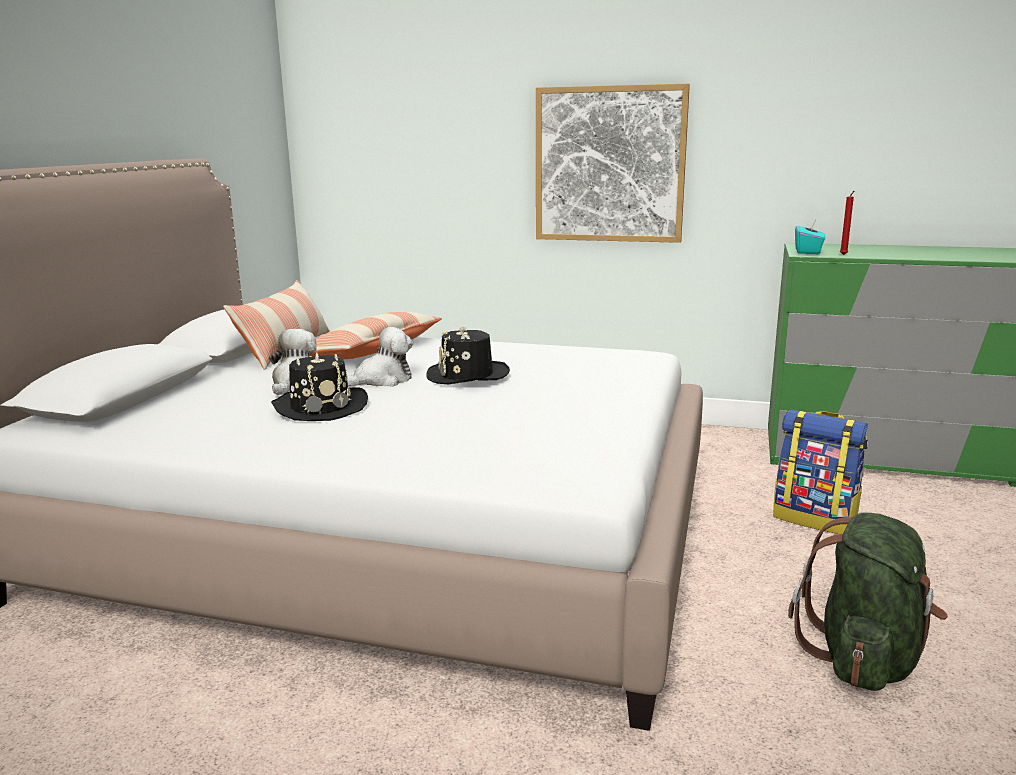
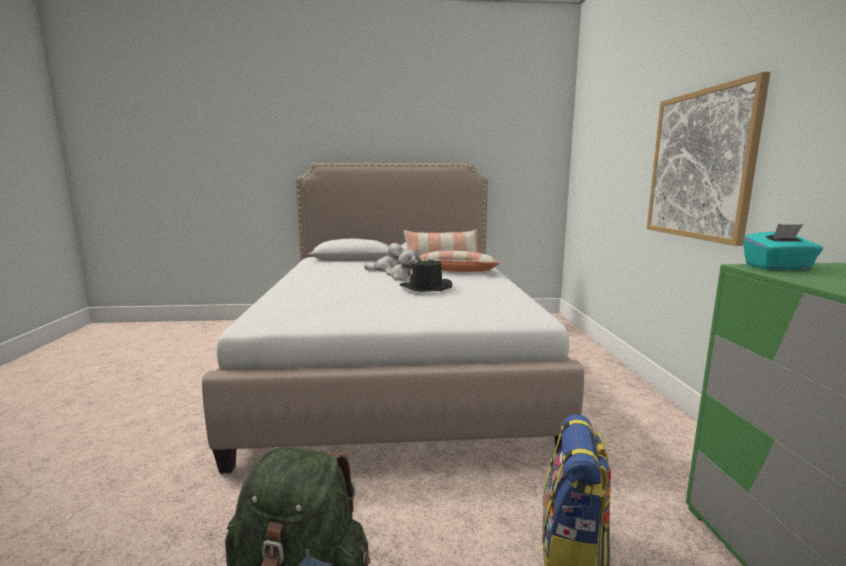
camera: 70 degrees right, 5 degrees down
(320, 406) = (353, 276): black hat -> none
(844, 255) = (795, 277): red candle -> none

